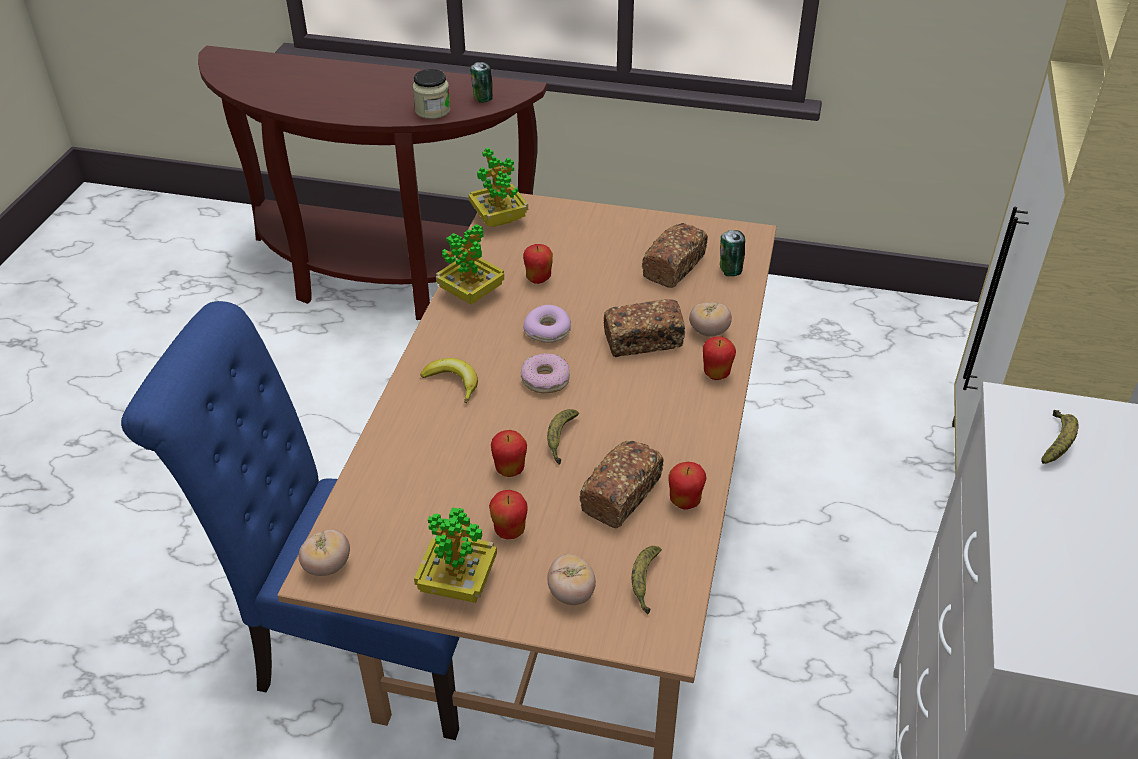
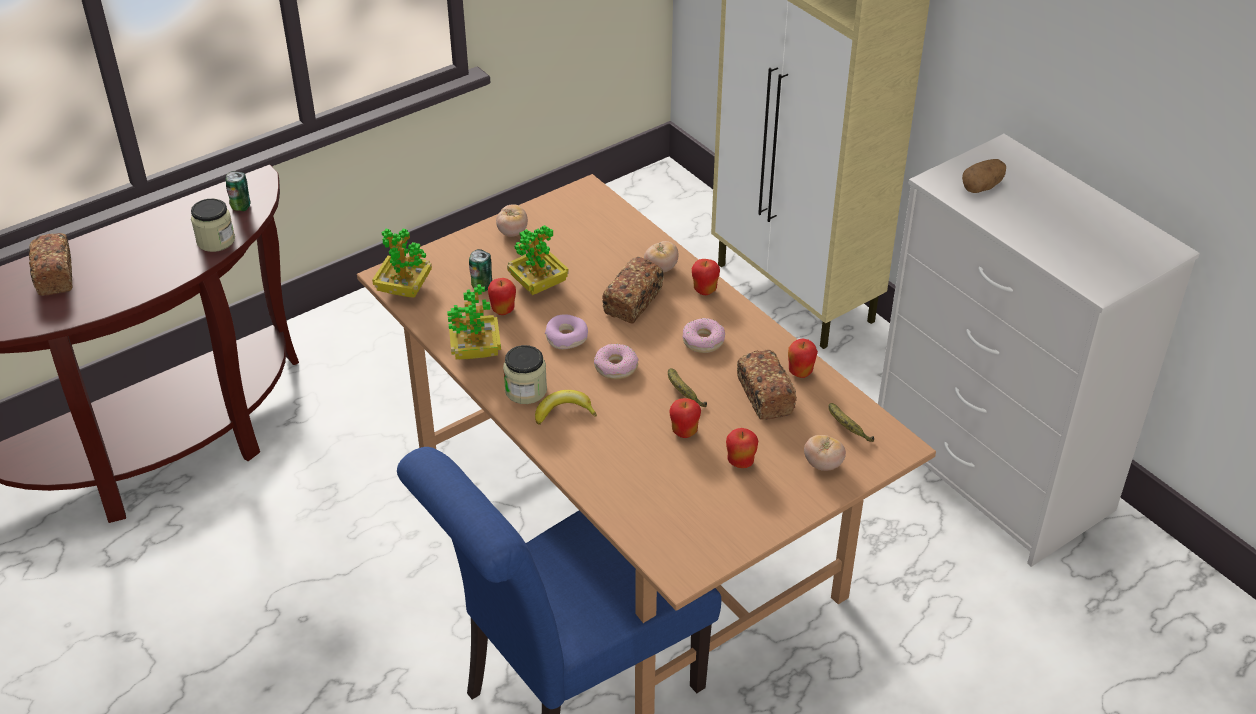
camera: 50 degrees left, 0 degrees up
(327, 566) = (677, 566): tomato -> tomato (512, 232)
(455, 346) = (526, 390): none -> jar
(458, 583) = (760, 510): potted plant -> potted plant (538, 285)
(646, 412) = (703, 341): none -> donut
(674, 267) = (575, 242): bread -> bread (54, 275)
(730, 271) = (612, 222): can -> can (481, 286)
(1057, 443) = (982, 187): banana -> potato

